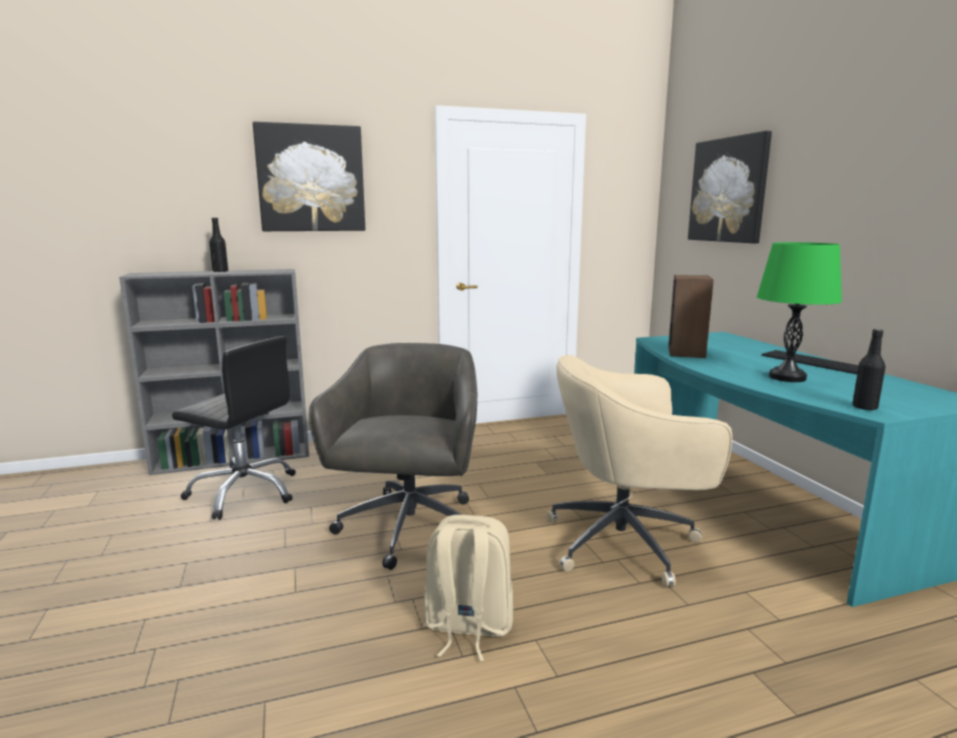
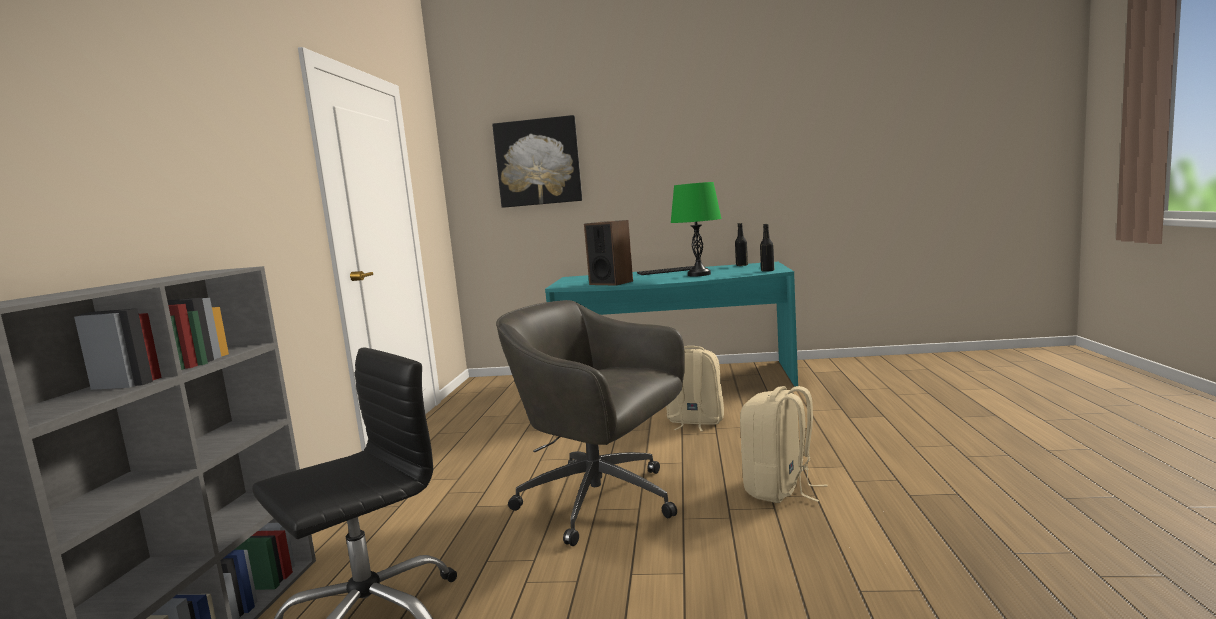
camera: 65 degrees left, 5 degrees down
(220, 271) = (131, 283): black bottle -> black bottle (742, 265)
(311, 179) = (195, 124): picture -> none
(625, 542) = (695, 422): beige office chair -> beige backpack

